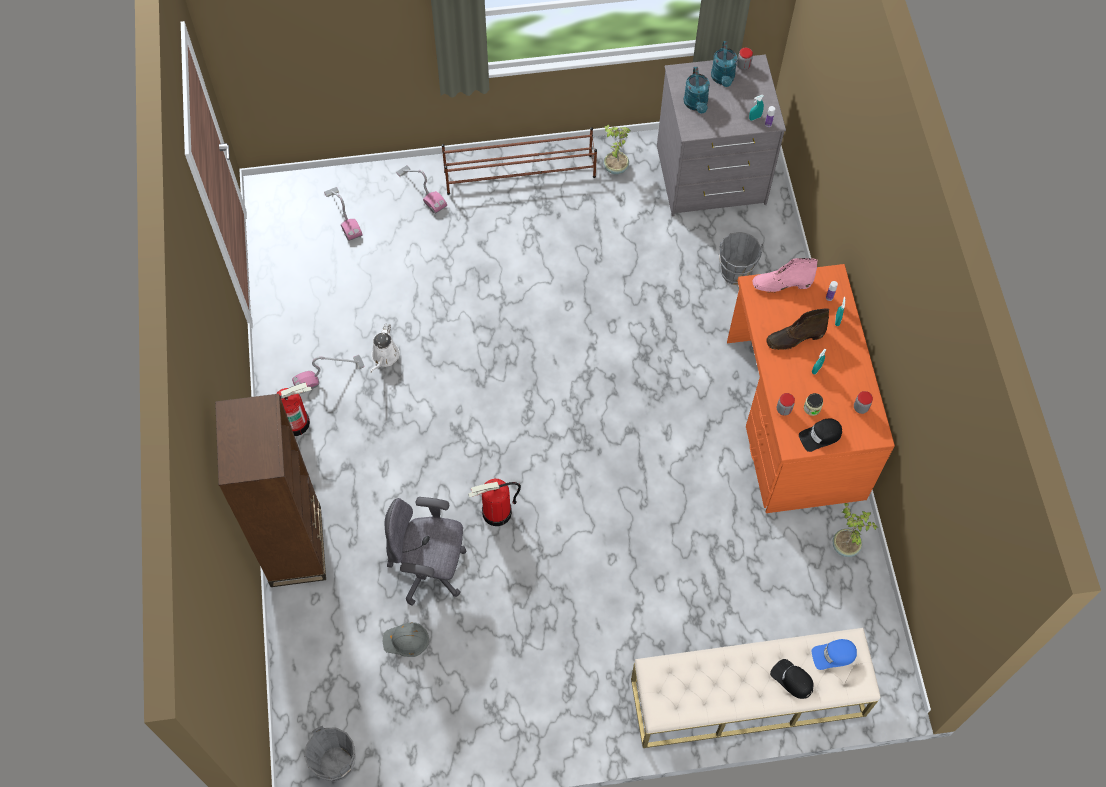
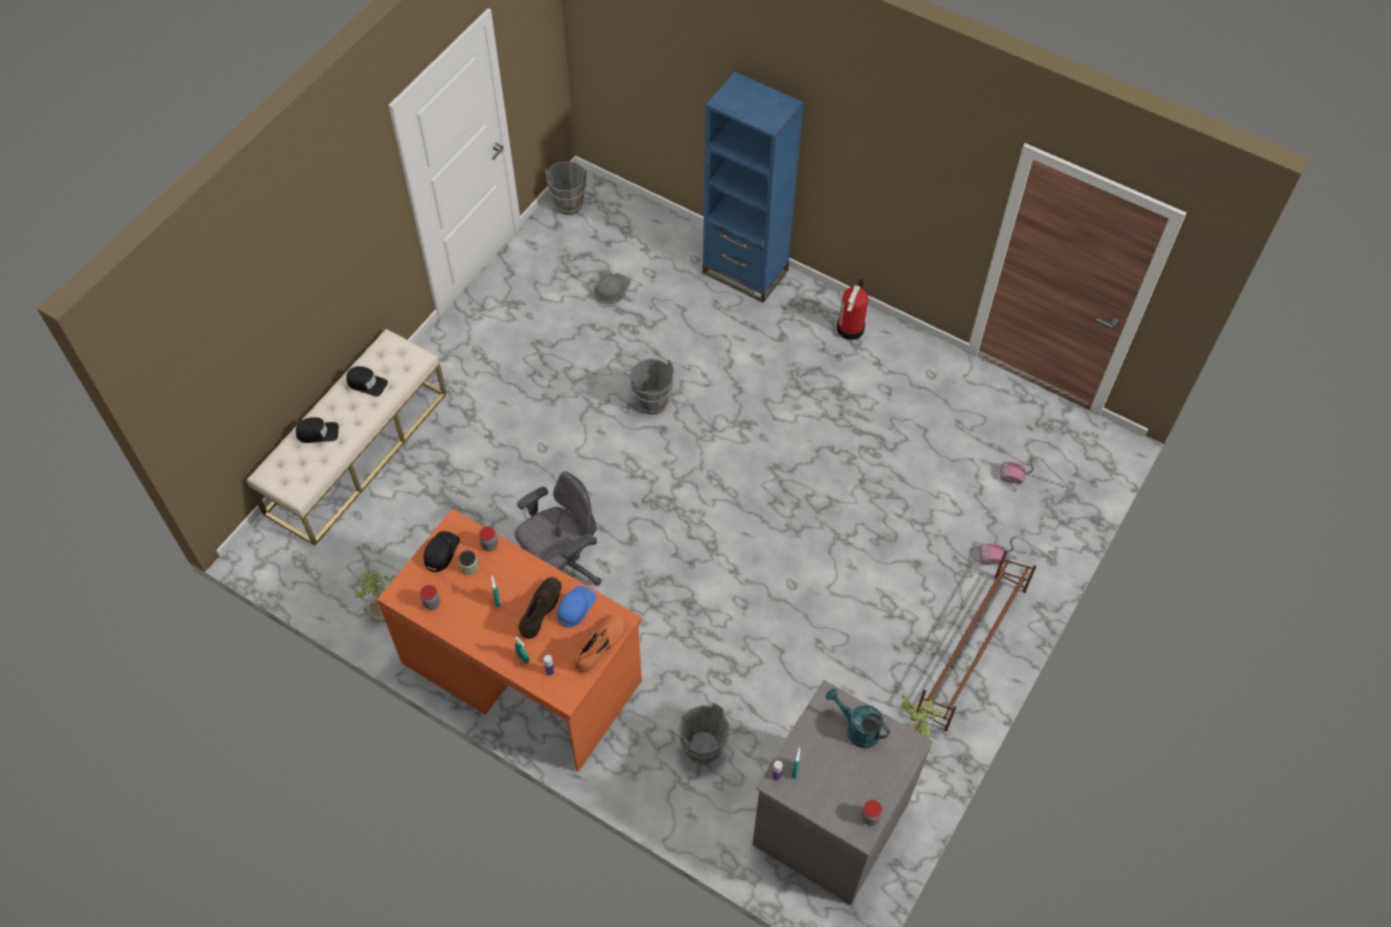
camera: 130 degrees right, 5 degrees down
(296, 546) = (745, 271): brown bookcase -> blue bookcase
(329, 375) = (876, 374): vacuum cleaner -> none
(384, 357) = (859, 419): white watering can -> none
(429, 569) = (649, 334): grey office chair -> grey office chair (562, 566)
(496, 513) = (652, 402): fire extinguisher -> grey bucket
(714, 687) = (366, 383): none -> black cap
(723, 79) = (869, 782): turquoise watering can -> none
(781, 283) = (601, 645): pink boot -> orange boot
(834, 655) = (303, 472): blue cap -> blue cap (575, 607)

